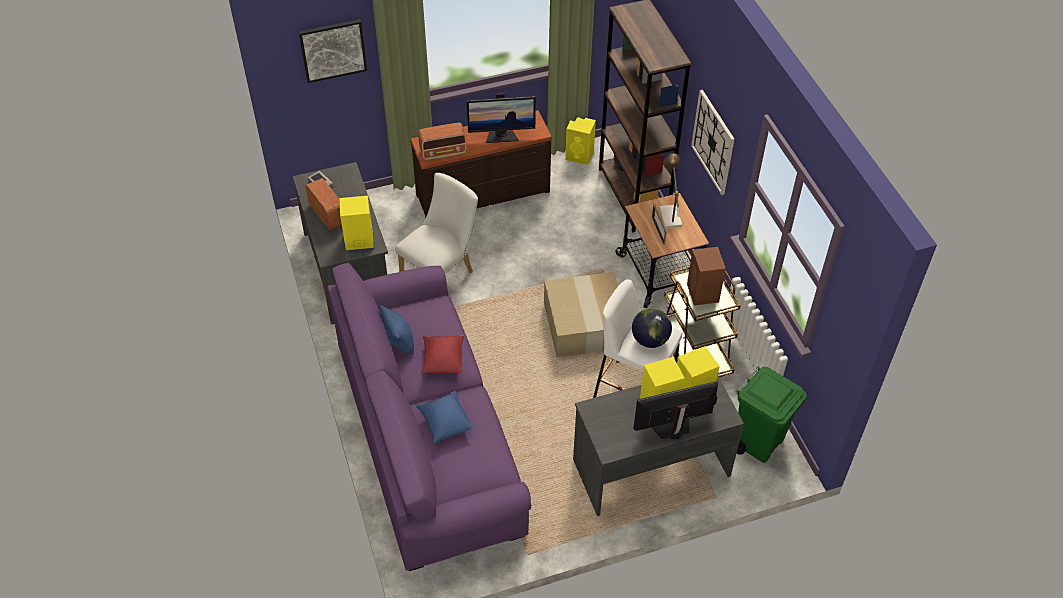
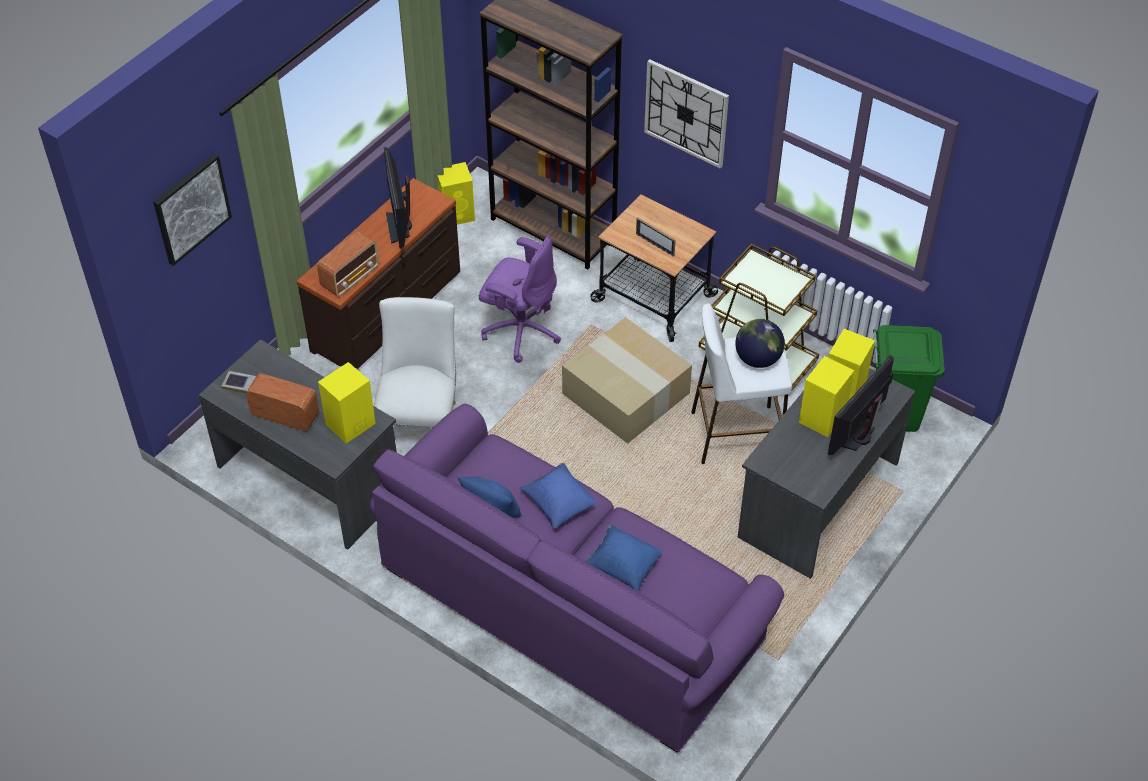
camera: 35 degrees left, 0 degrees up
(443, 361) = (558, 504): red pillow -> blue pillow
(501, 136) = (399, 226): monitor -> monitor turned 120 degrees clockwise
(553, 249) = (520, 331): none -> purple office chair
(669, 214) = (650, 222): table lamp -> none
(703, 293) = (767, 283): brown speaker -> none

